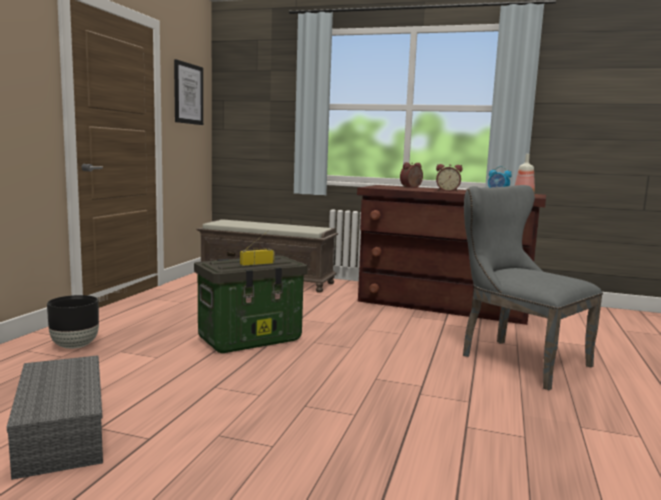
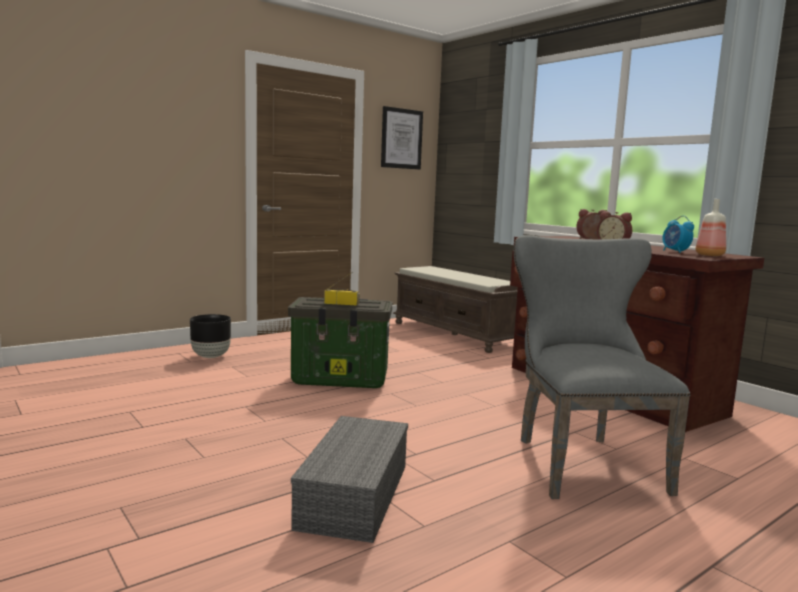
camera: 35 degrees right, 0 degrees up
(59, 431) = (107, 407): grey storage box -> grey storage box (353, 494)

